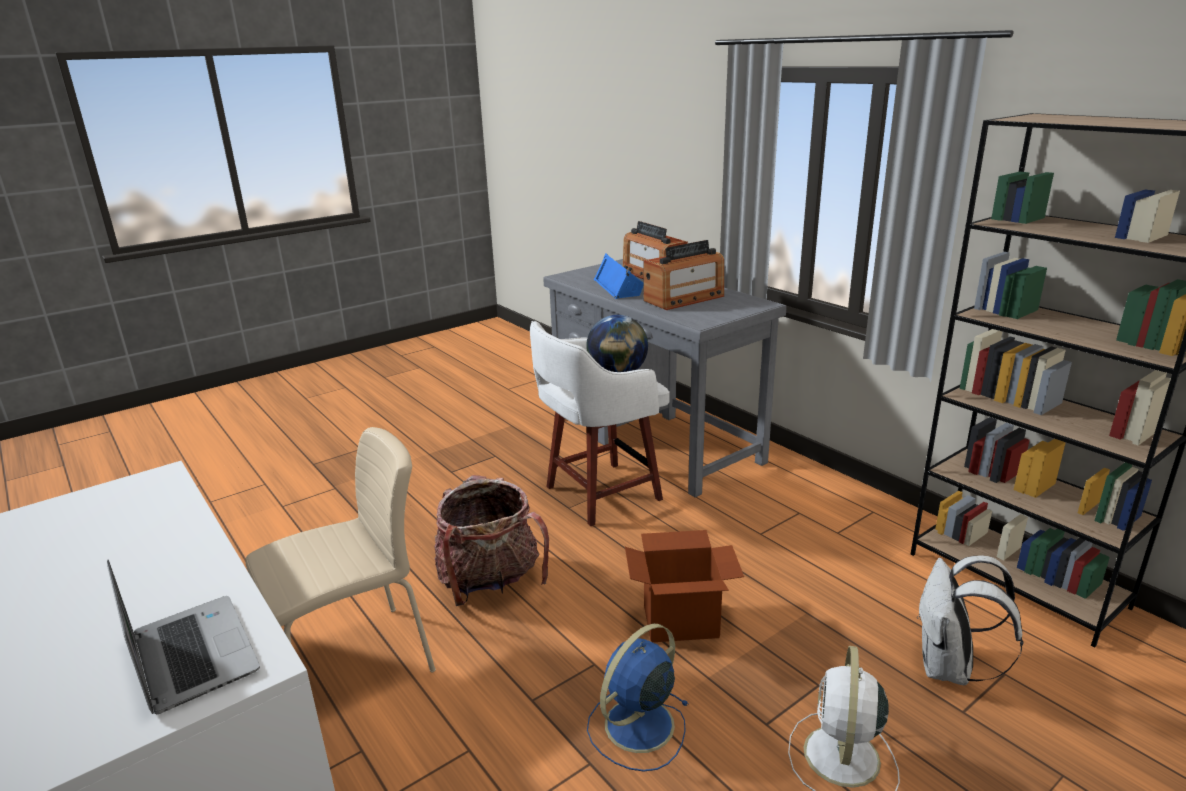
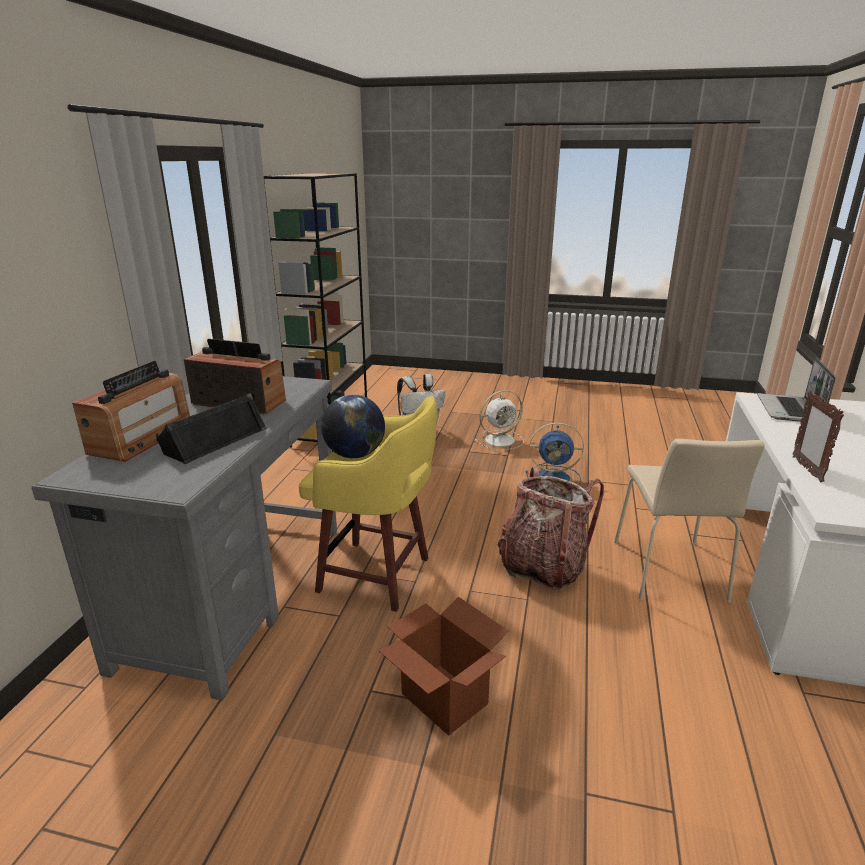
camera: 130 degrees left, 0 degrees up
(180, 518) = (806, 469): none -> picture frame
(357, 662) = (670, 573): beige chair -> beige chair turned 105 degrees counterclockwise
(599, 494) = (378, 575): white stool -> yellow stool
(619, 287) = (214, 440): blue speaker -> black speaker
(681, 621) = (476, 491): cardboard box -> cardboard box (443, 698)

